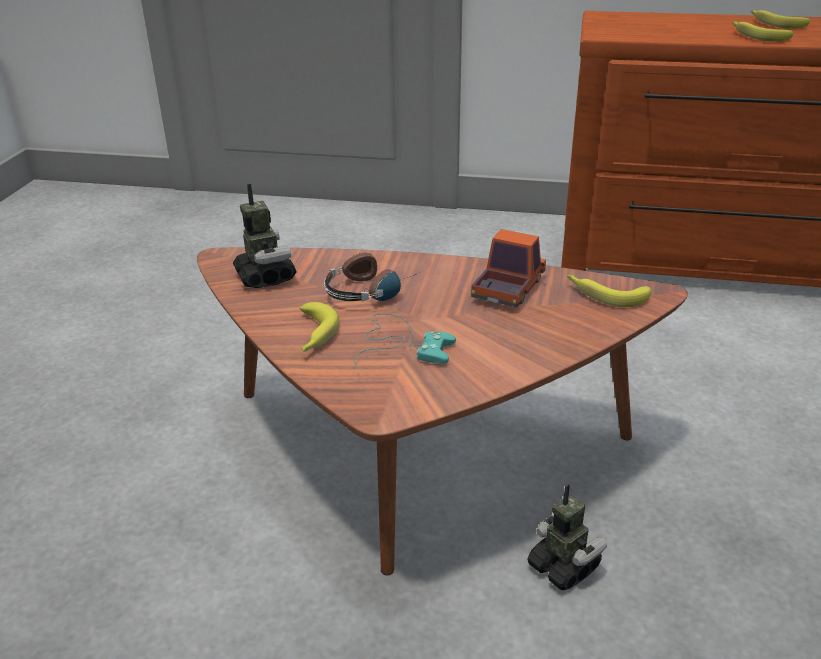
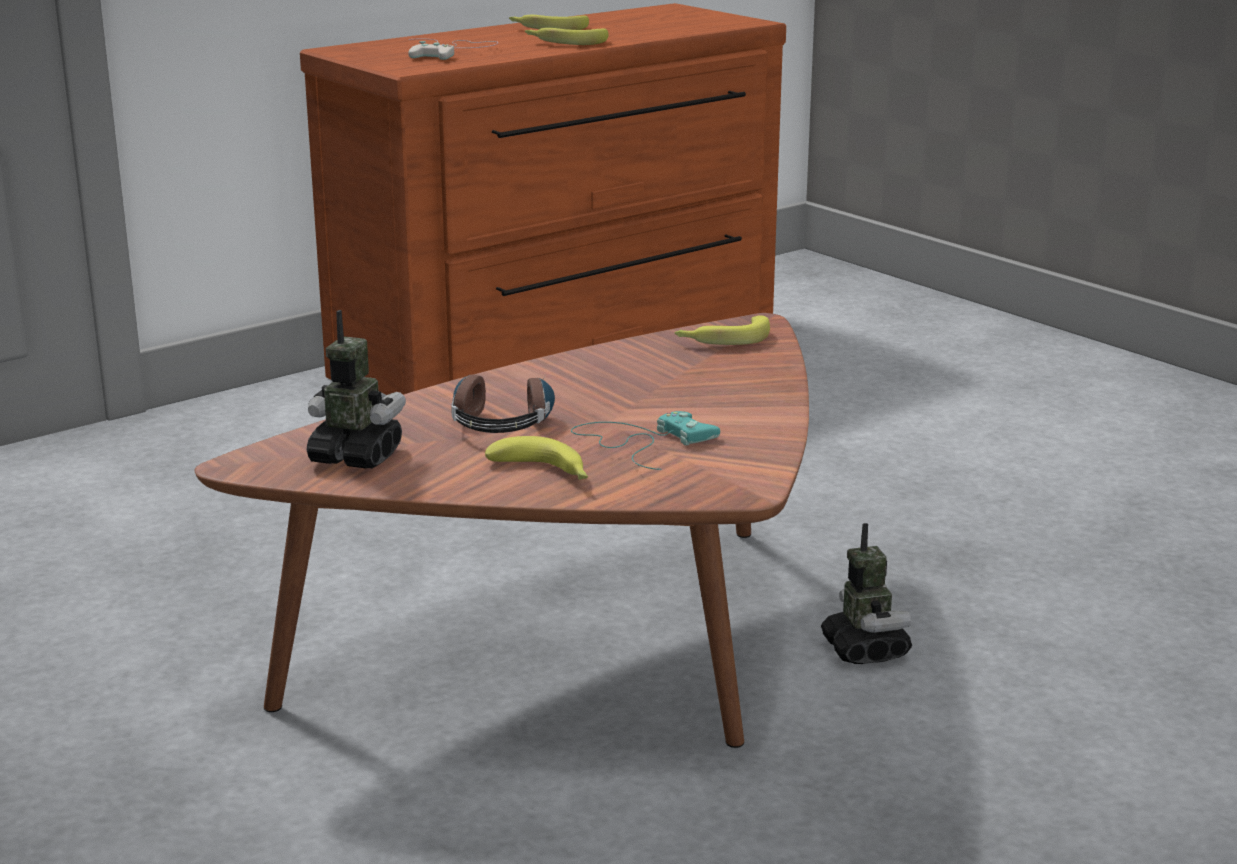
camera: 50 degrees left, 10 degrees down
(508, 289) = (632, 368): toy truck -> none
(563, 567) = (865, 650): toy robot -> toy robot turned 75 degrees clockwise
(662, 28) = (451, 52): none -> white game controller

